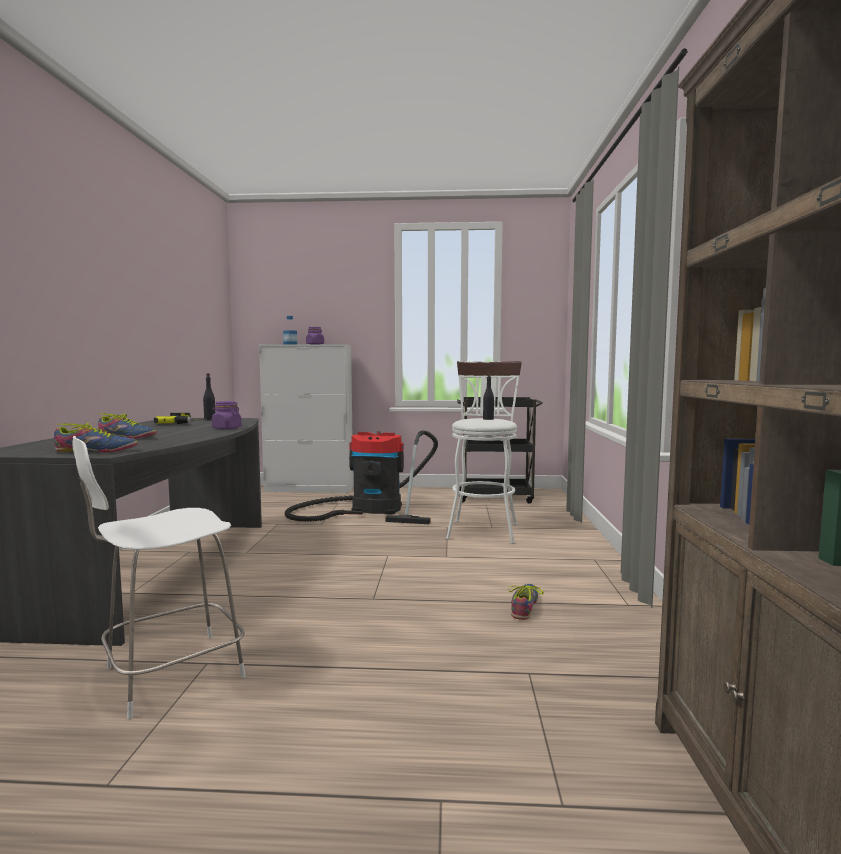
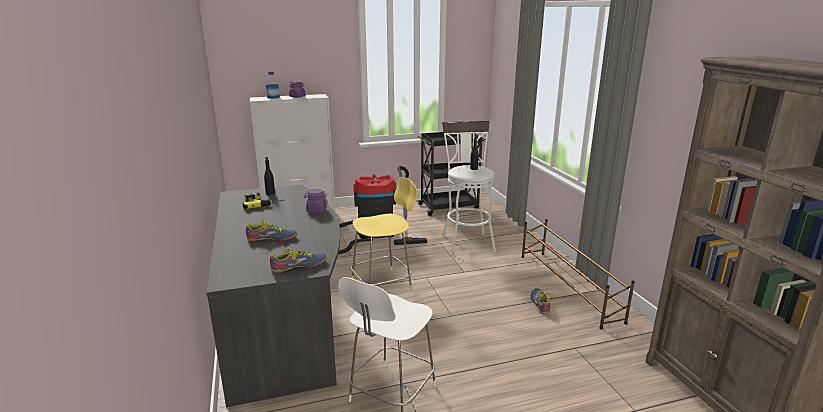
camera: 20 degrees left, 15 degrees up
(323, 555) = (383, 285): none -> yellow stool
(592, 593) = (568, 287): none -> brown shoe rack

